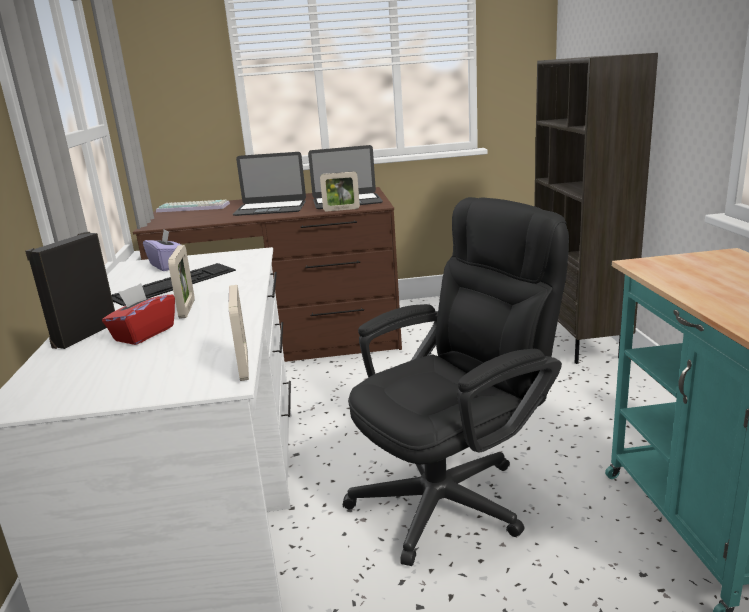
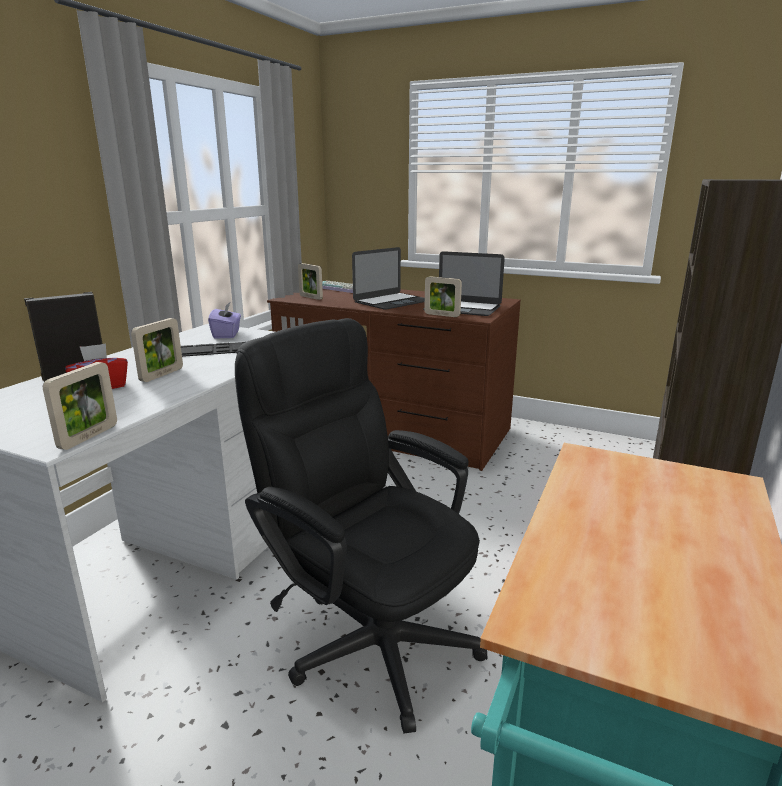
camera: 30 degrees right, 0 degrees up
(178, 220) = (311, 297): none -> picture frame
(270, 208) = (392, 301): laptop -> laptop turned 75 degrees counterclockwise
(453, 494) = (369, 634): black office chair -> black office chair turned 135 degrees counterclockwise

